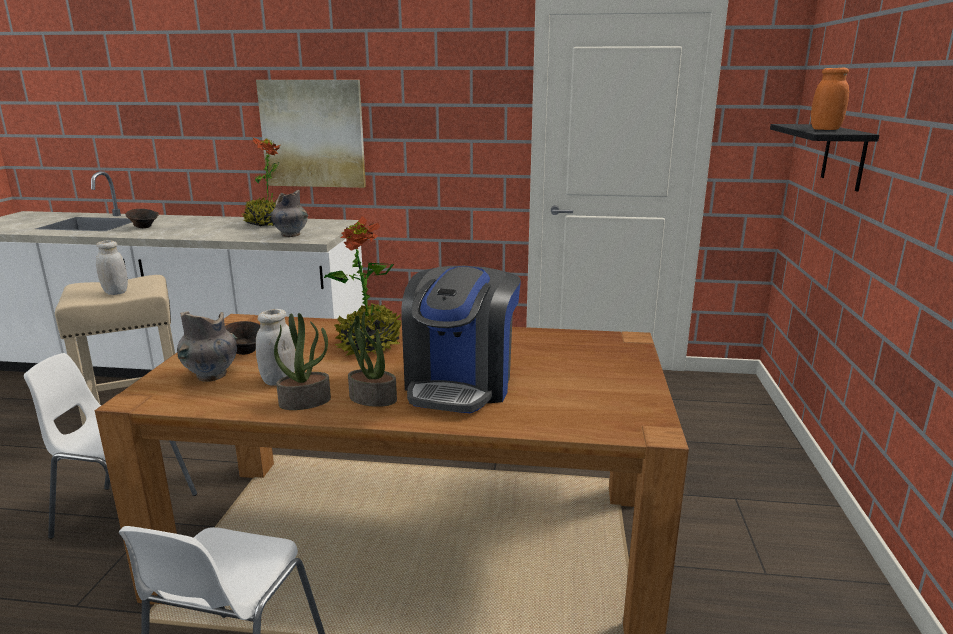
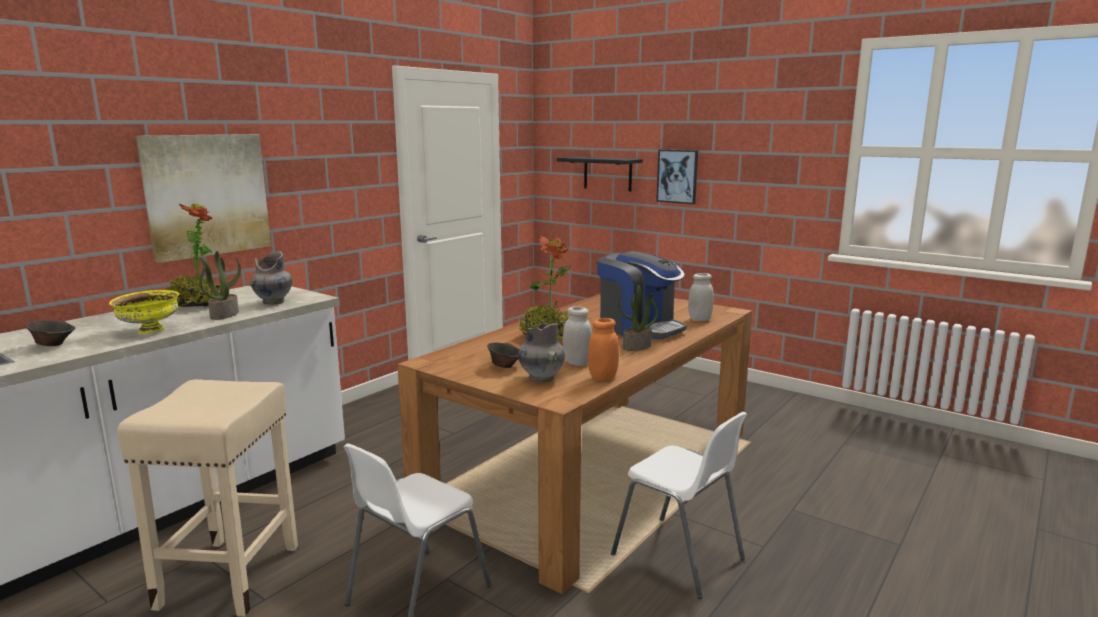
camera: 60 degrees left, 5 degrees down
(116, 292) = (223, 400): white jar -> white jar (700, 319)
(188, 232) = (150, 330): none -> yellow bowl
(305, 401) = (622, 360): potted plant -> potted plant (224, 315)
(825, 129) = (608, 158): orange jar -> orange jar (603, 377)
(908, 173) = (677, 176): none -> picture

